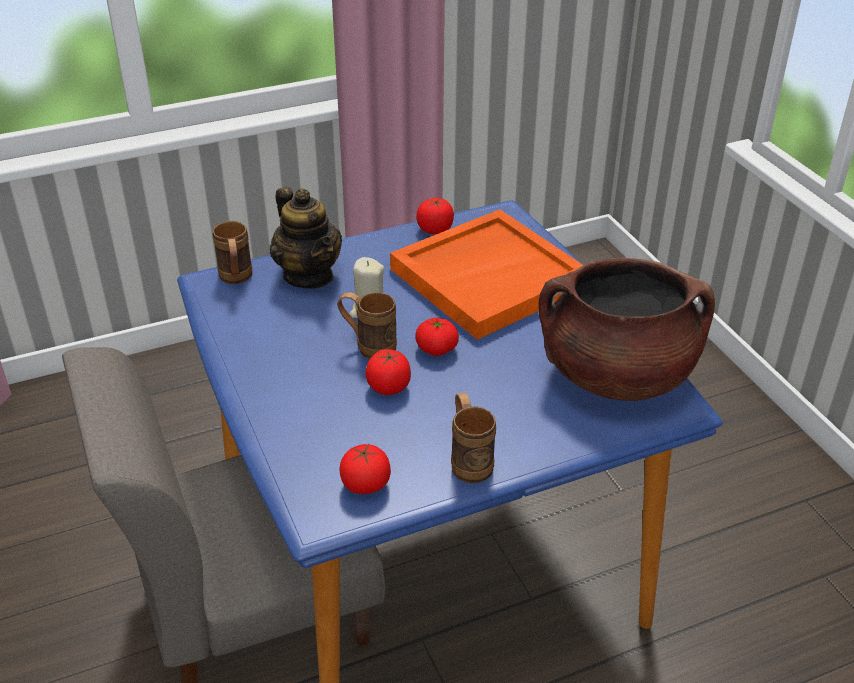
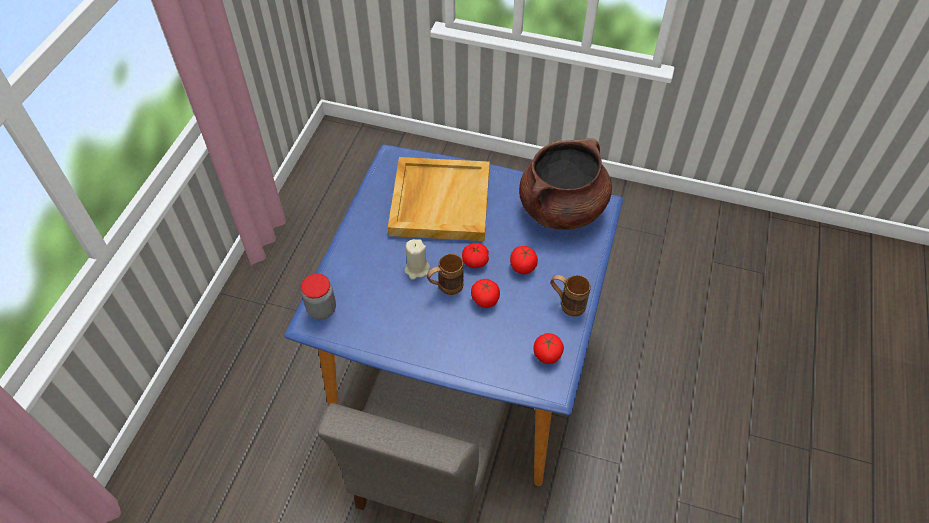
camera: 50 degrees left, 15 degrees up
(236, 279) = (322, 309): brown mug -> jar
(309, 275) = (355, 274): teapot -> none
(435, 229) = (373, 193): tomato -> tomato (523, 267)
(489, 277) = (439, 201): orange tray -> beige tray

